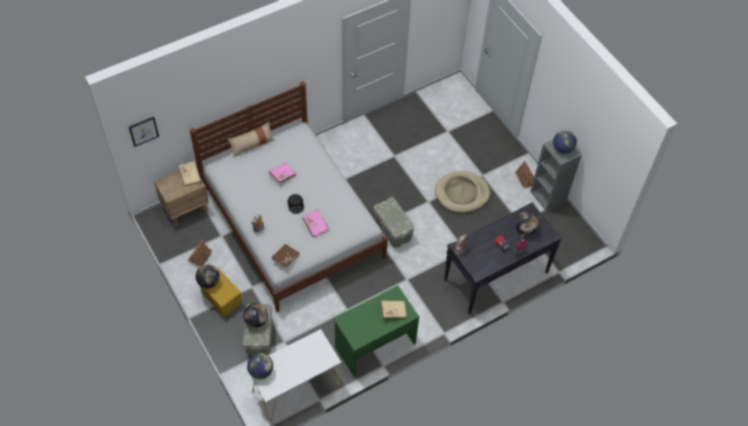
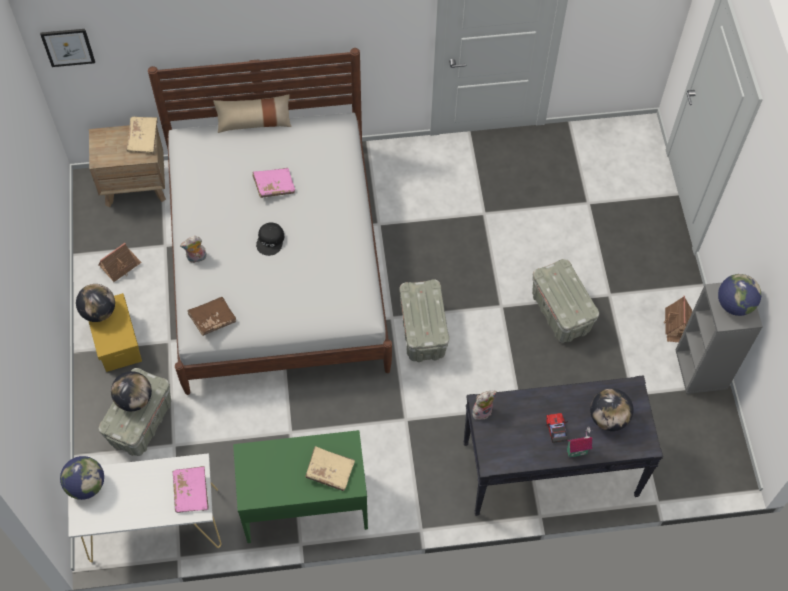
camera: 25 degrees right, 5 degrees up
(315, 225) = (283, 284): pink book -> pink book (191, 492)
(462, 193) = (561, 313): beige dog bed -> grey storage box

